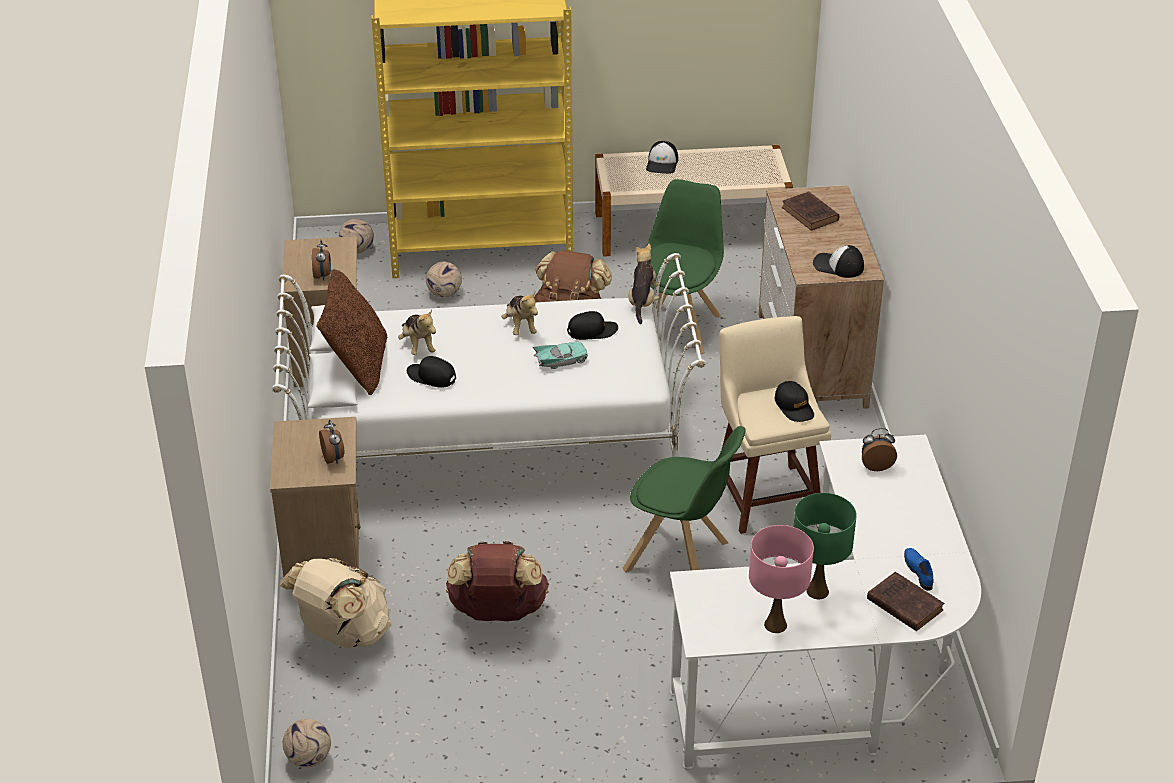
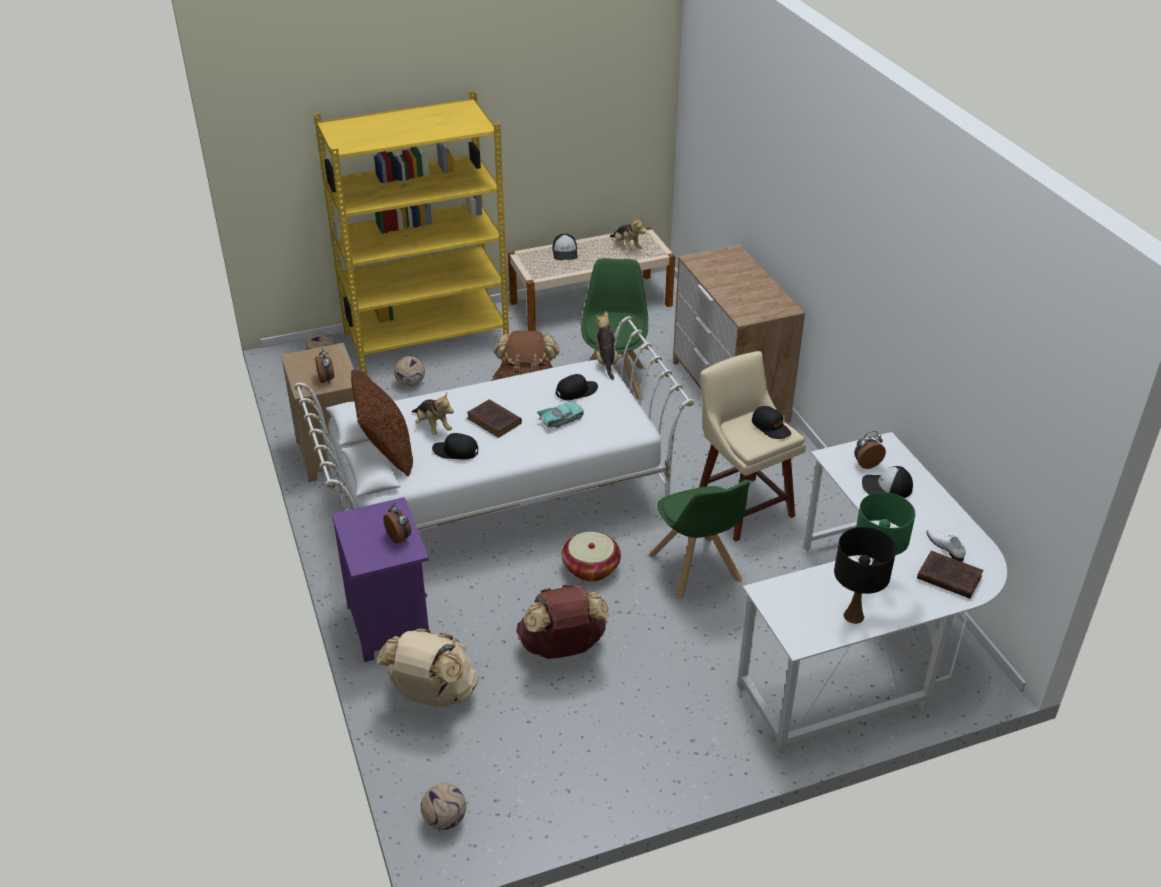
camera: 15 degrees left, 0 degrees up
(325, 553) = (390, 624): beige nightstand -> purple nightstand
(520, 326) = (514, 397): plush toy -> plush toy (626, 247)
(564, 533) = (591, 567): none -> basket
(681, 557) = (697, 570): green chair -> green chair turned 60 degrees clockwise
(775, 624) = (853, 616): pink table lamp -> black table lamp
(811, 215) = (723, 271): brown book -> brown book (495, 421)
(838, 266) = (764, 307): cap -> cap (886, 487)
(919, 571) = (945, 546): blue shoe -> white shoe

